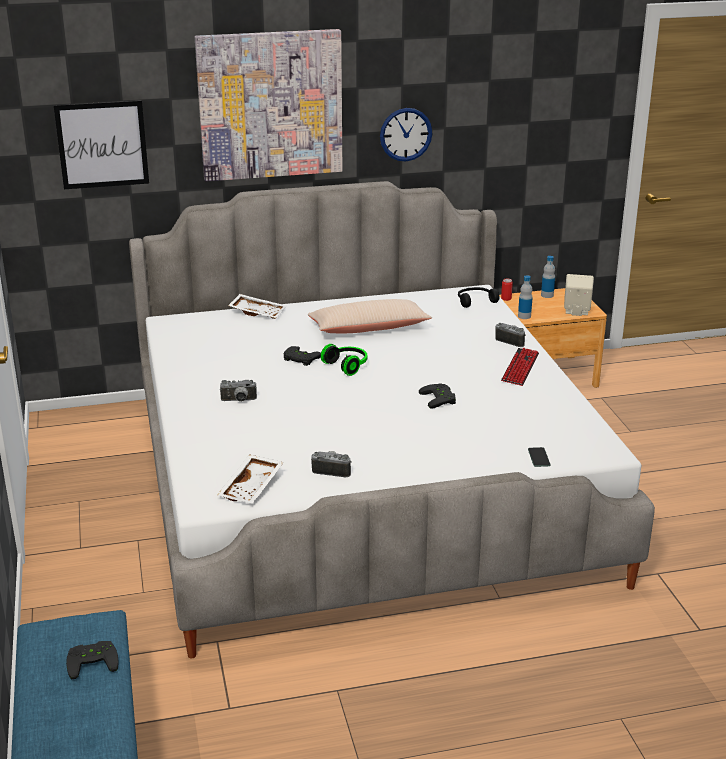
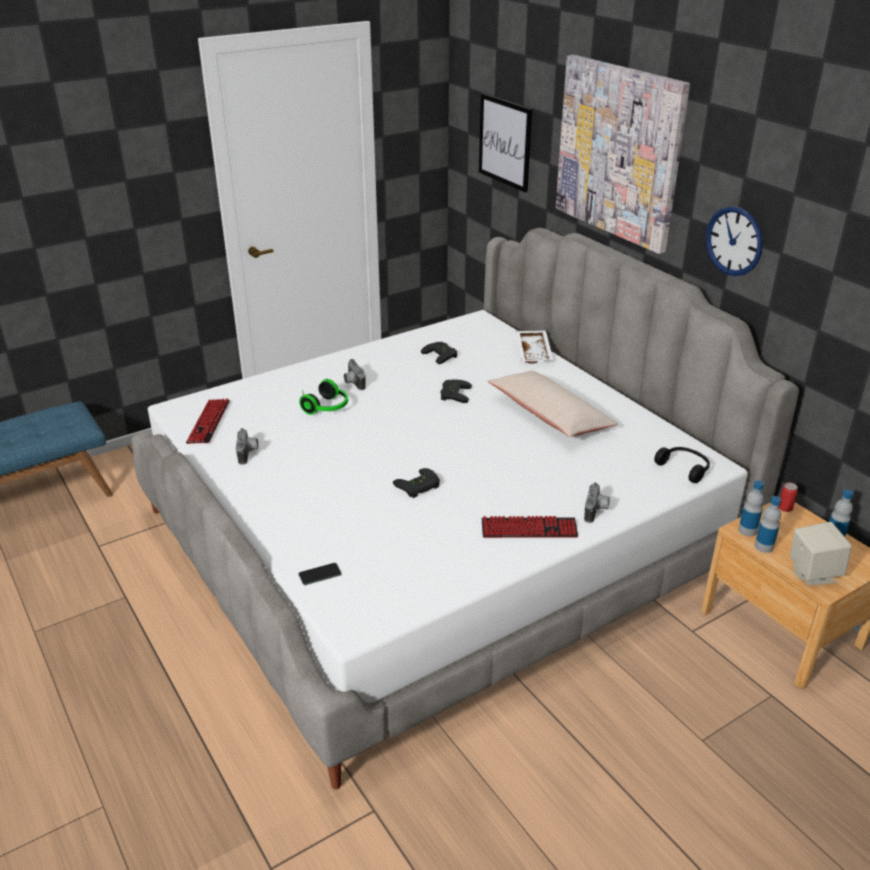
camera: 70 degrees right, 5 degrees up
(93, 660) = (31, 435): black game controller -> black game controller (442, 355)
(252, 487) = (208, 422): white tray -> keyboard
(347, 366) = (456, 420): headphones -> headphones (328, 408)
(543, 316) = (764, 546): none -> bottle

